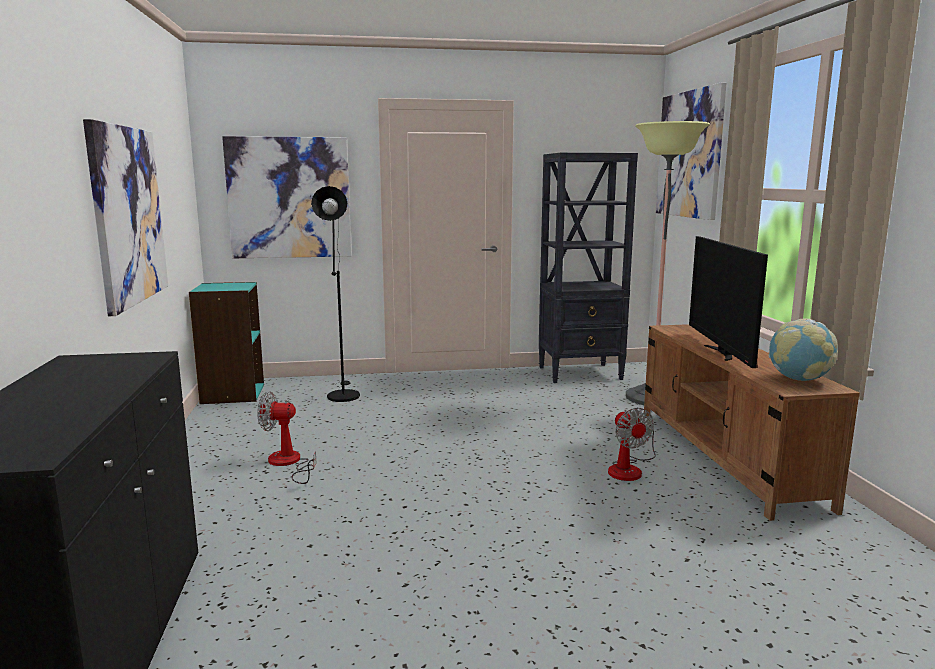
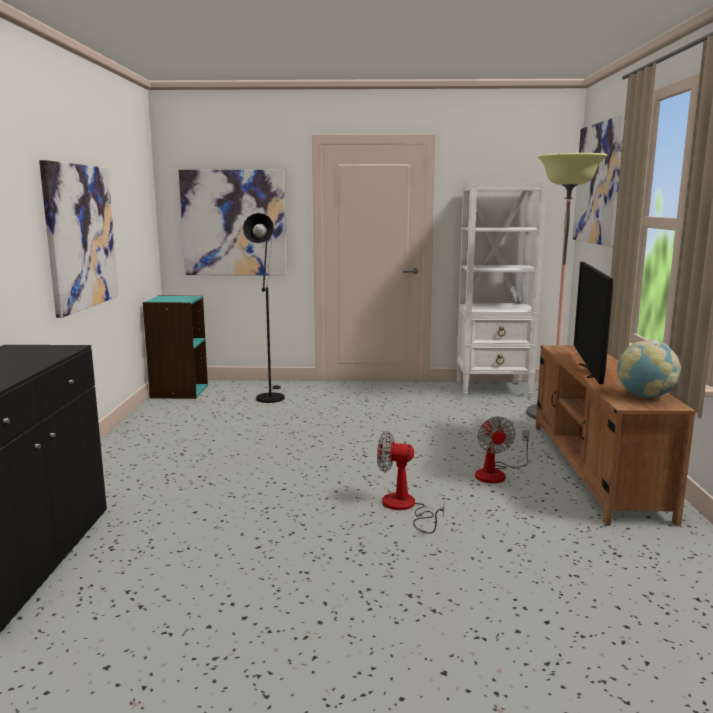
camera: 10 degrees right, 0 degrees up
(288, 463) = (203, 449): fan -> fan (405, 508)
(581, 373) = (494, 389): black bookcase -> white bookcase

